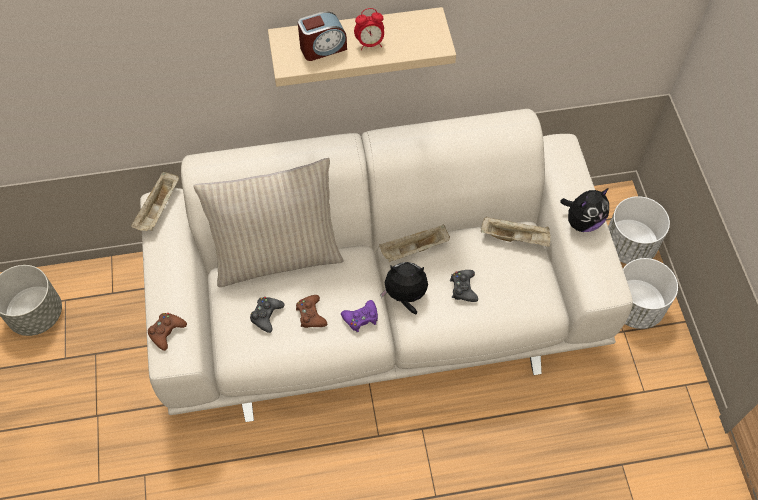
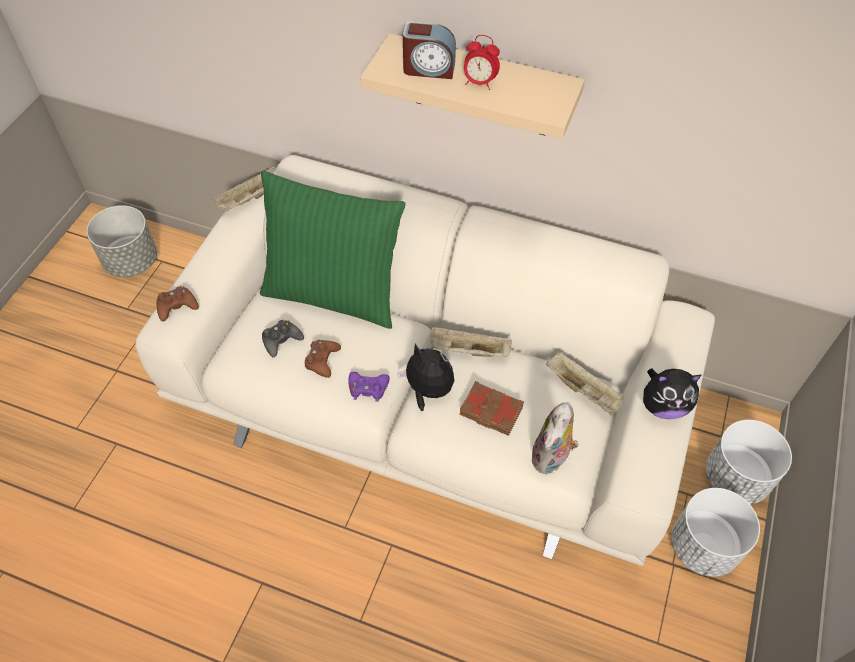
camera: 30 degrees right, 5 degrees down
(277, 255) = (334, 293): beige pillow -> green pillow
(463, 288) = (491, 412): black game controller -> brown book
(526, 300) = (551, 458): none -> plush toy

